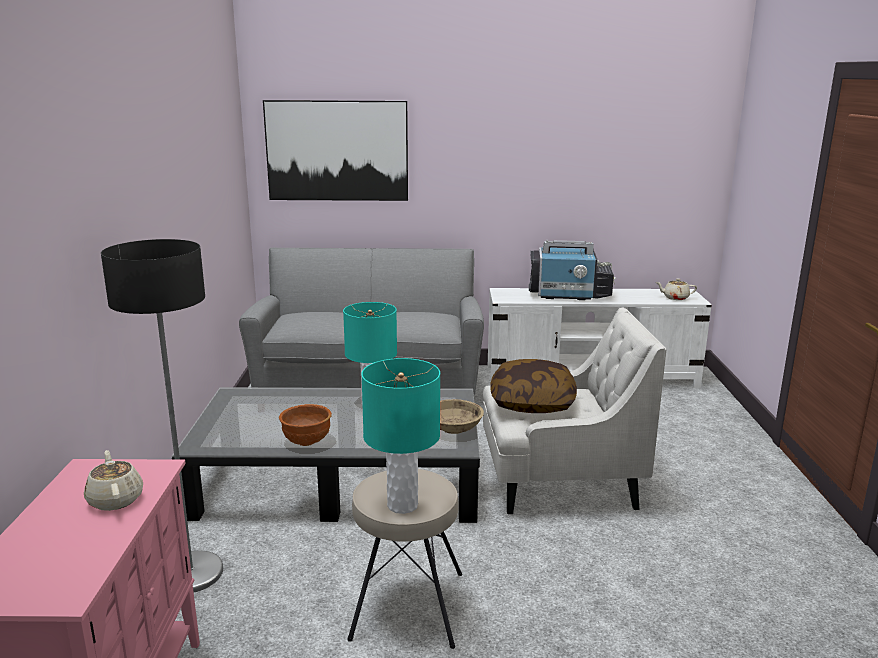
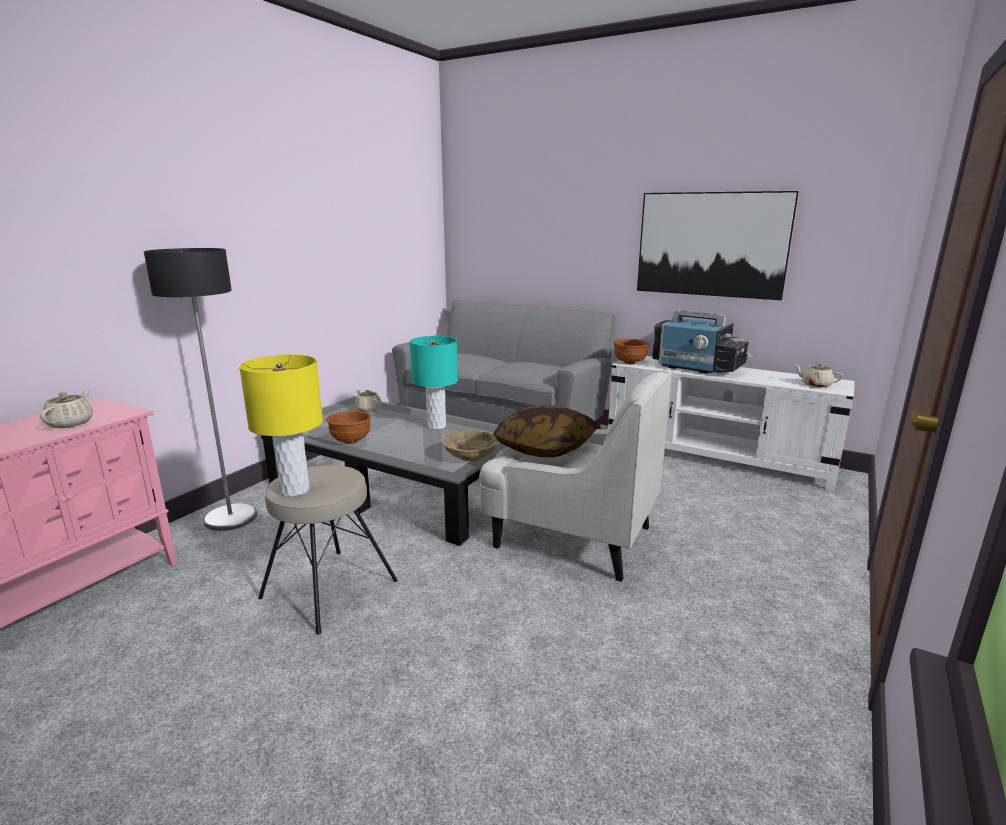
camera: 30 degrees right, 0 degrees up
(265, 400) = (368, 409): none -> beige teapot
(337, 151) = (508, 218): picture -> picture (711, 244)
(403, 505) = (295, 490): turquoise table lamp -> yellow table lamp
(507, 299) = (630, 363): none -> brown bowl

